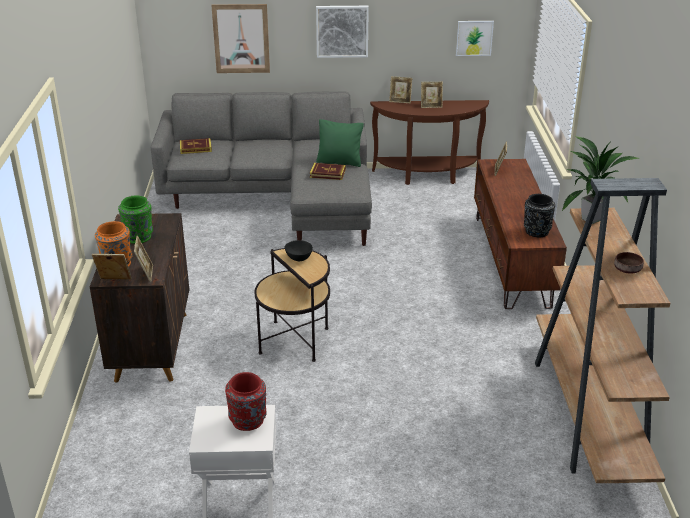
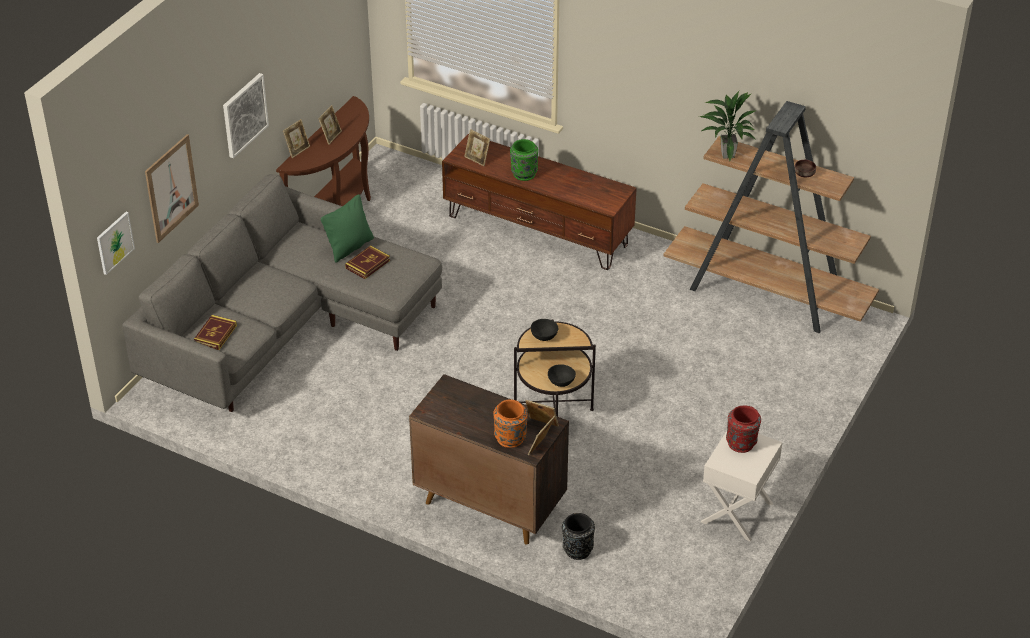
camera: 60 degrees left, 10 degrees up
(138, 237) = (469, 413): green vase -> green vase (523, 174)
(273, 300) = (561, 383): none -> black bowl
(474, 38) = (333, 43): picture -> picture (114, 242)
(536, 231) = (599, 190): black vase -> black vase (577, 550)

